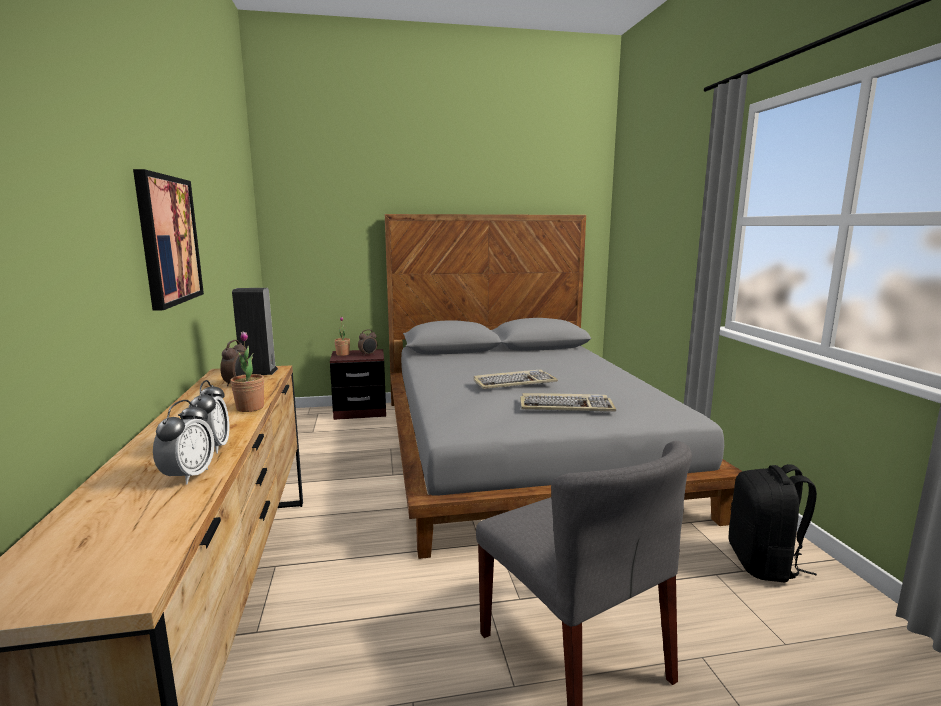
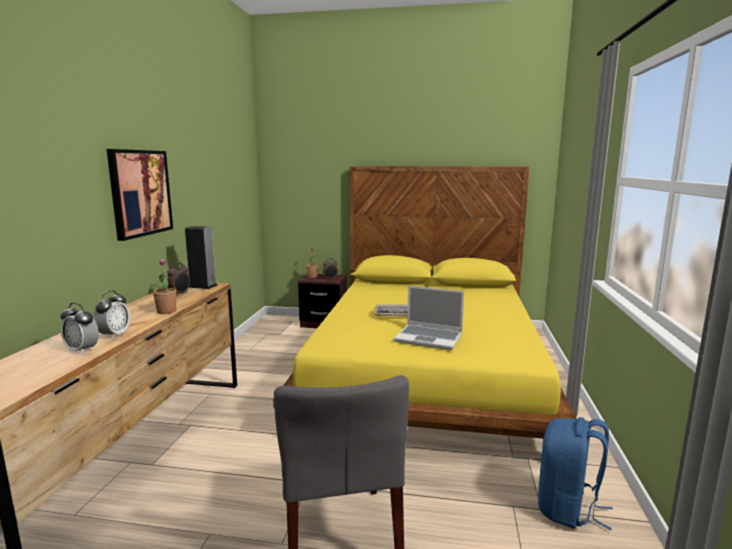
camera: 20 degrees right, 0 degrees up
(188, 476) = (82, 350): alarm clock -> alarm clock turned 90 degrees clockwise
(521, 449) = (427, 371): grey bed -> yellow bed
(566, 406) = (429, 338): keyboard -> laptop
(764, 563) = (568, 508): black backpack -> blue backpack

